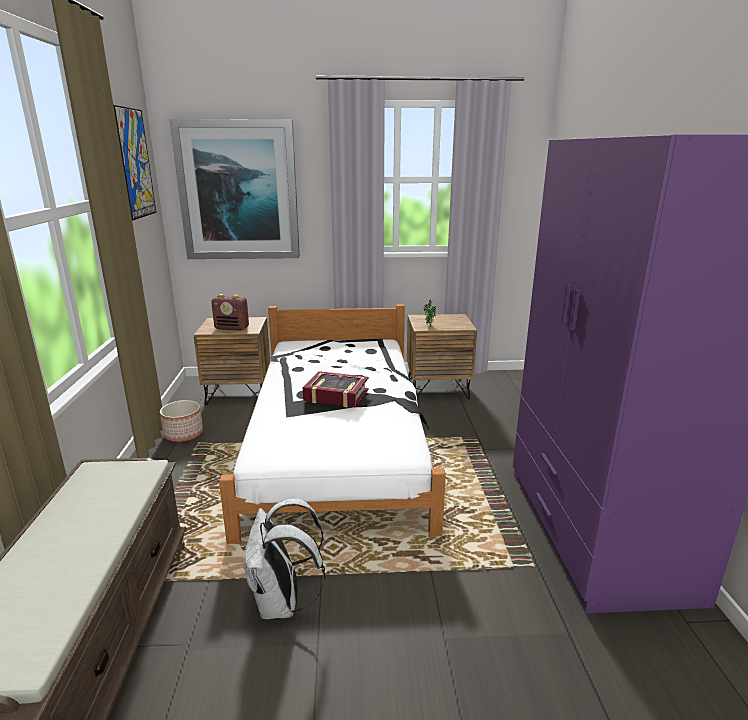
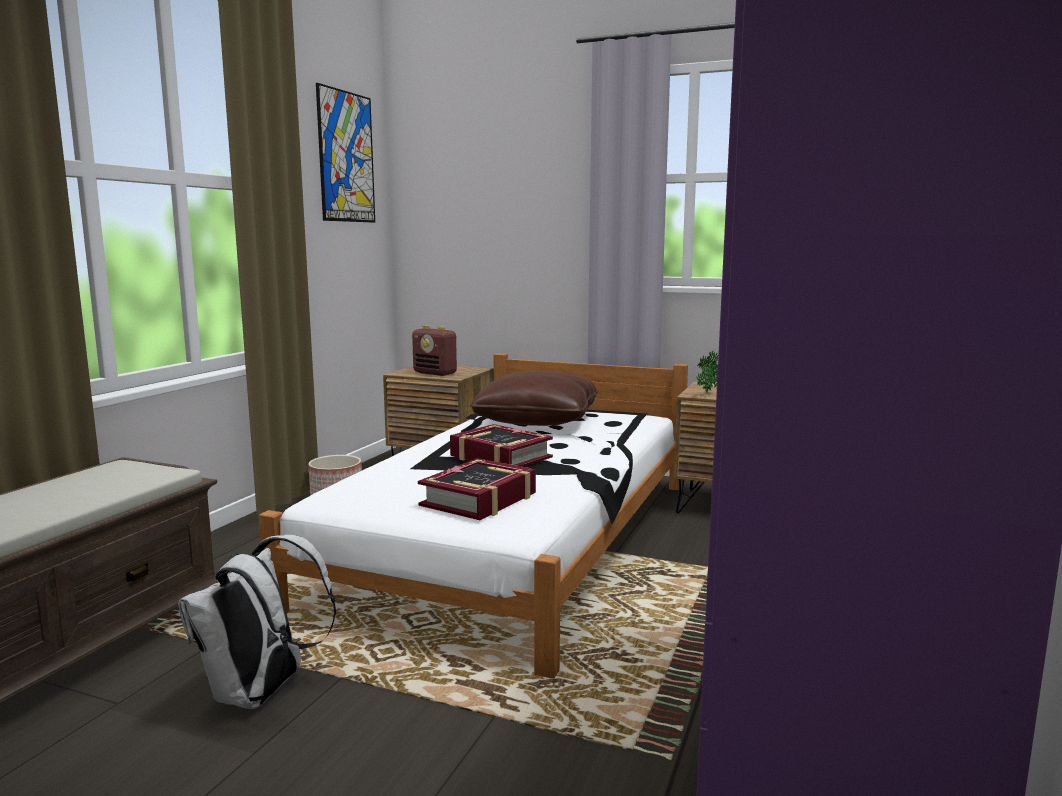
camera: 25 degrees right, 10 degrees down
(239, 191) = (479, 198): picture -> none
(323, 356) = (537, 421): none -> brown pillow
(360, 435) = (479, 500): none -> book

